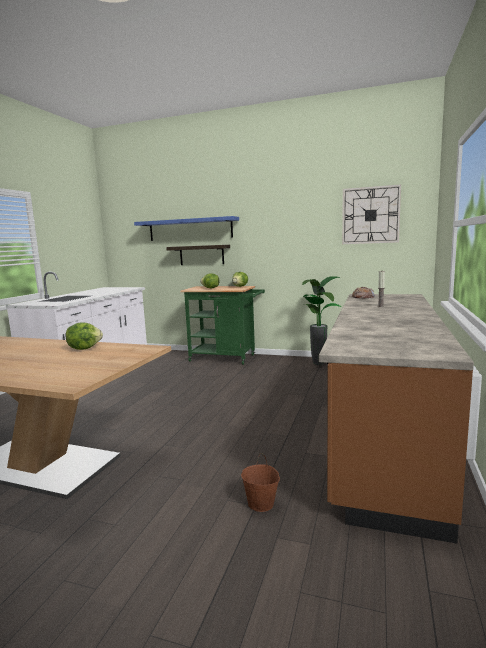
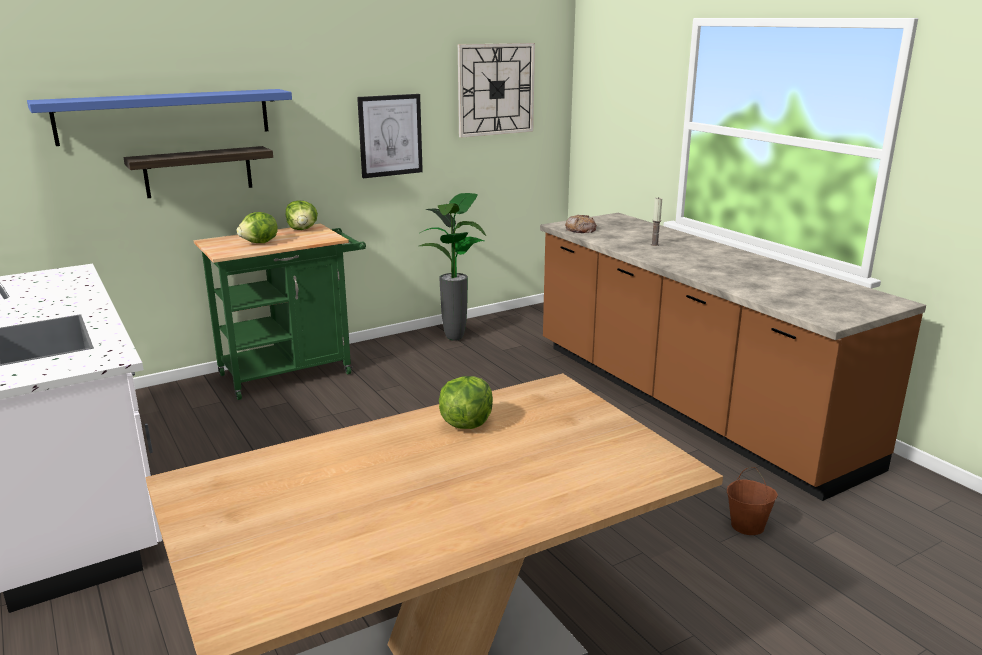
camera: 50 degrees left, 10 degrees up
(297, 241) = (390, 135): none -> picture

